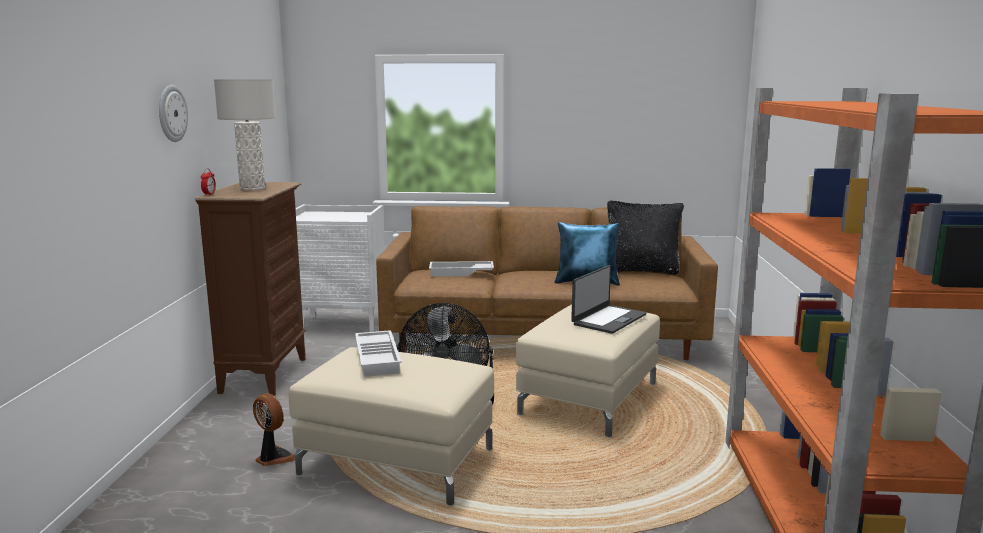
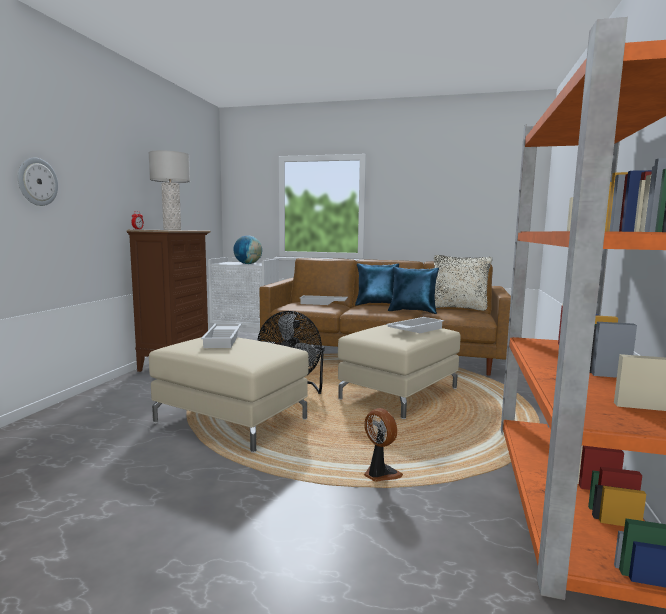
camera: 10 degrees right, 5 degrees down
(171, 113) = (112, 169): wall clock -> wall clock (37, 182)
(273, 458) = (146, 410): fan -> fan (380, 474)
(343, 218) = (248, 264): none -> globe
(534, 270) = (377, 304): none -> blue pillow
(608, 319) = (415, 330): laptop -> white tray
(642, 272) = (458, 309): black pillow -> beige pillow

